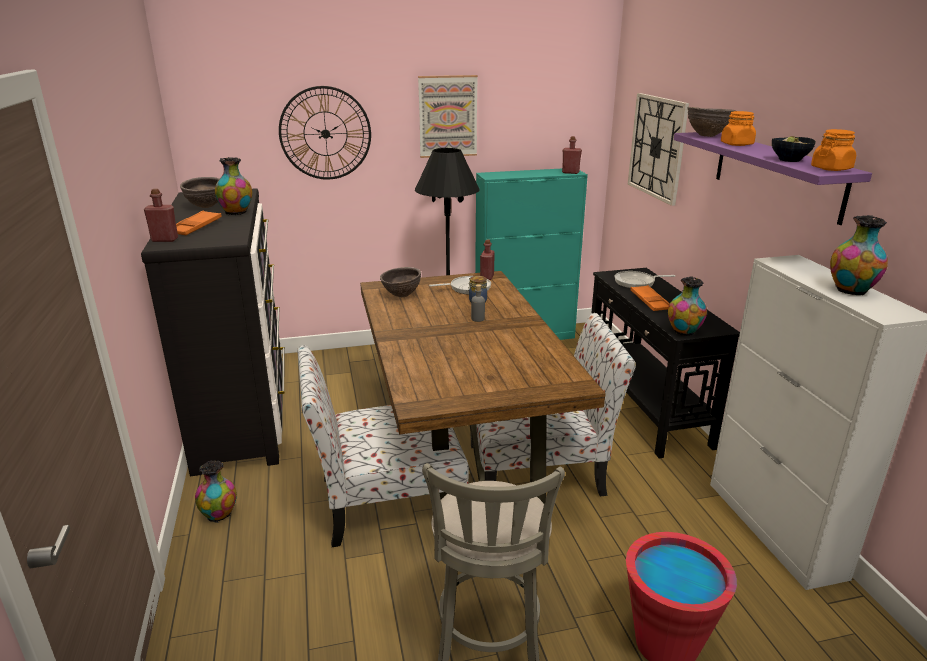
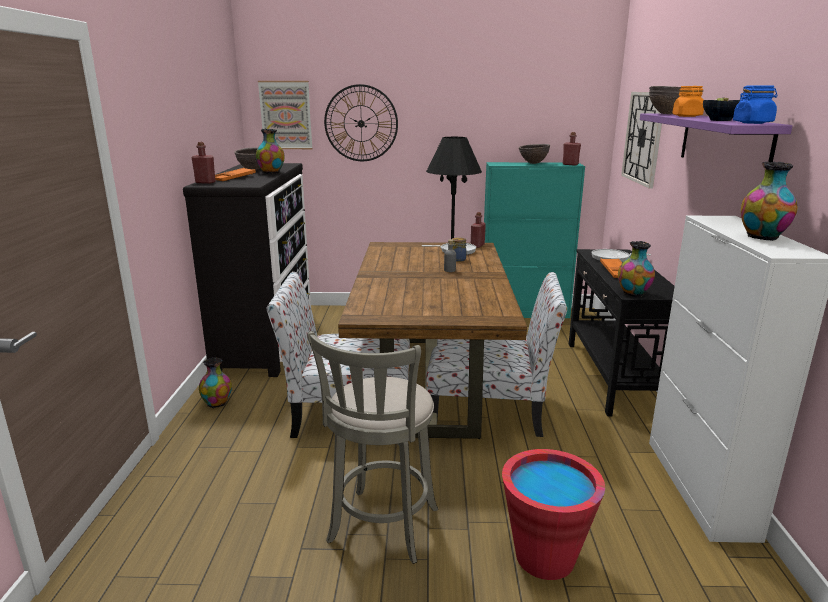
camera: 15 degrees right, 5 degrees down
(401, 296) = (397, 252): brown bowl -> brown bowl (533, 163)
(448, 116) = (463, 112): picture -> picture (286, 115)
(831, 168) = (753, 123): orange jar -> blue jar

